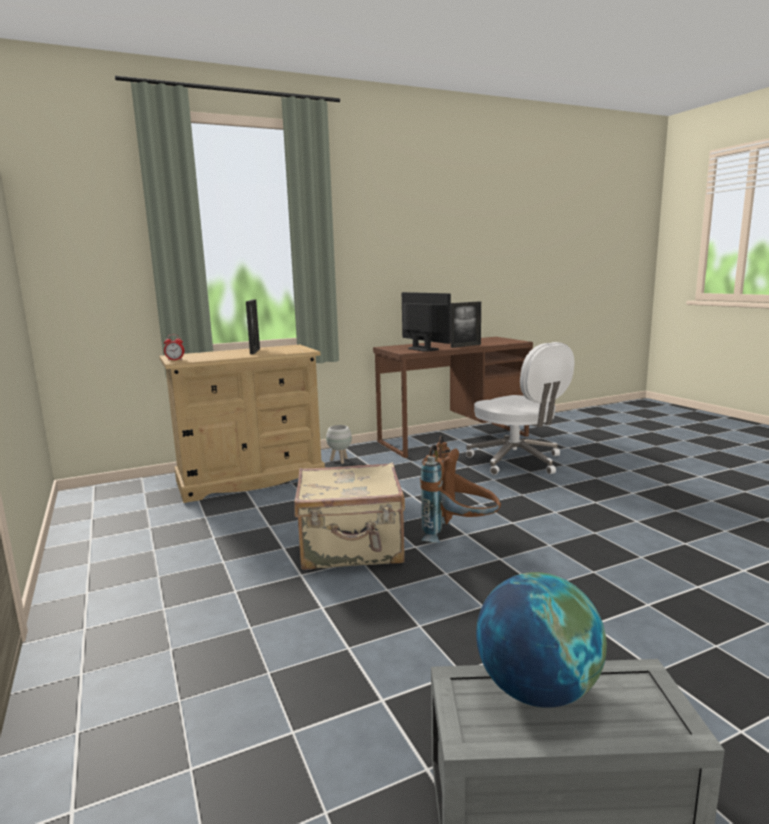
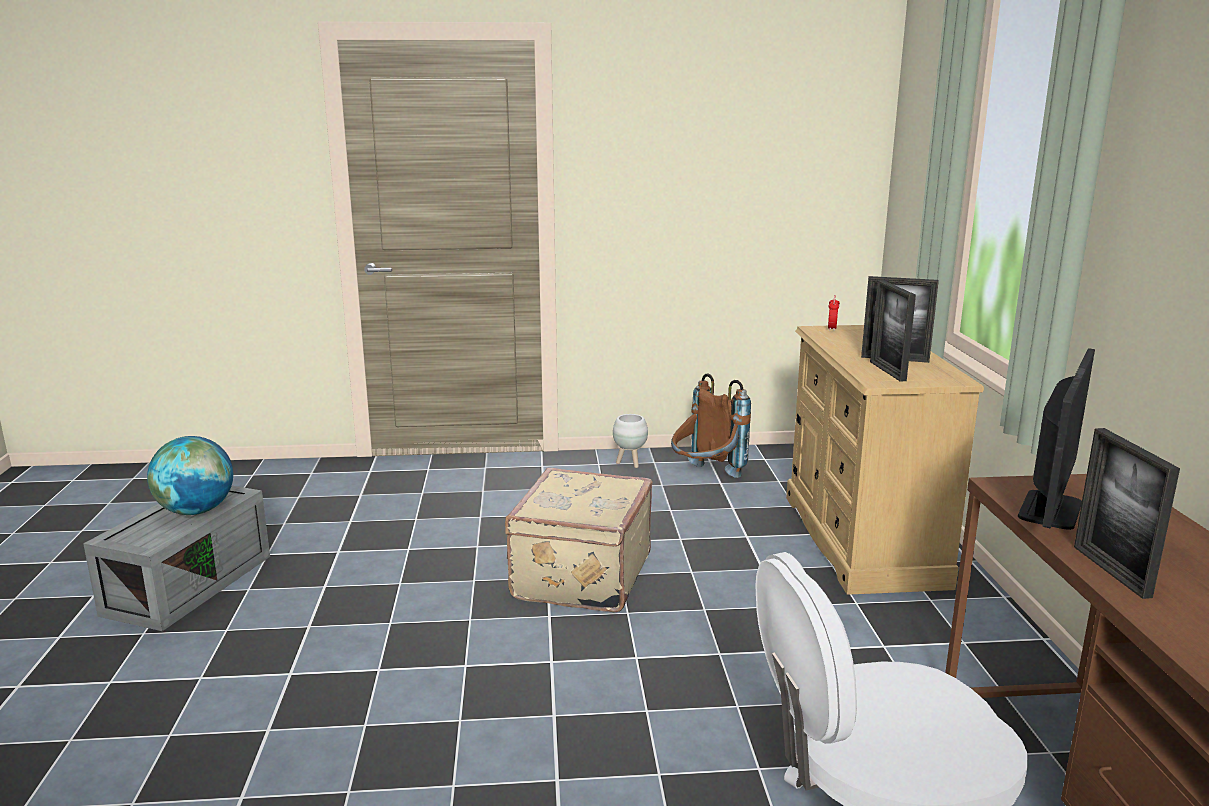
camera: 110 degrees right, 5 degrees up
(283, 351) = (887, 371): none -> picture frame
(340, 461) = (936, 620): white planter -> white planter (629, 463)
(423, 349) = (1049, 510): monitor -> monitor turned 45 degrees counterclockwise
(459, 536) = (548, 654): brown backpack -> brown backpack (705, 477)

